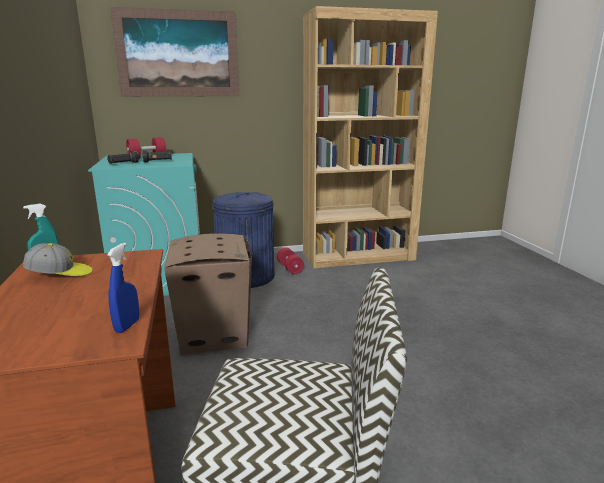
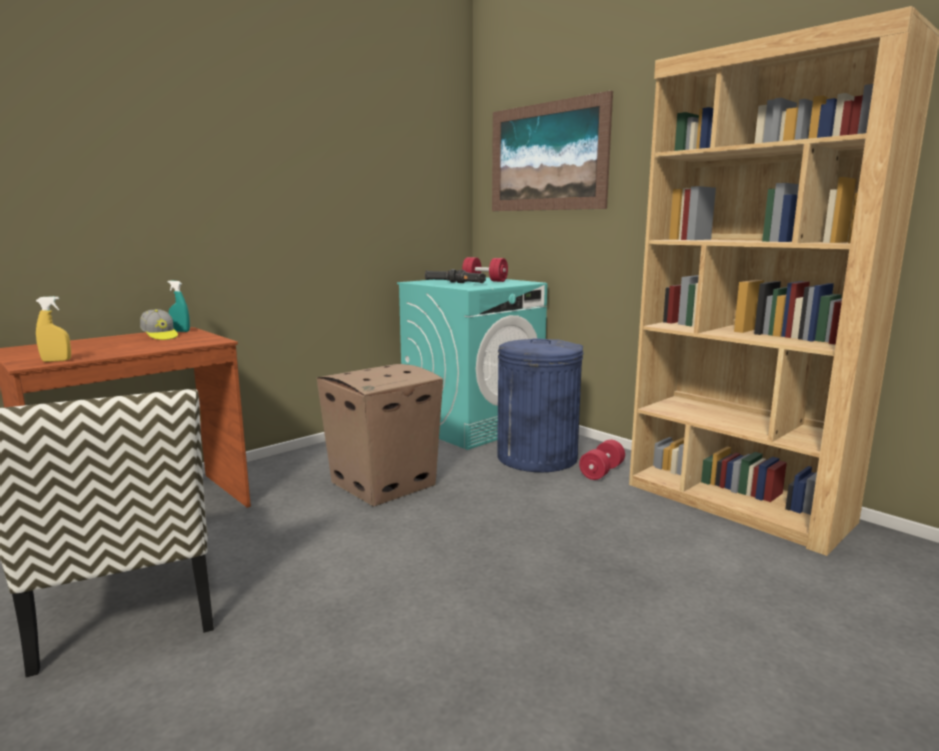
camera: 60 degrees right, 5 degrees down
(127, 326) = (56, 361): blue spray bottle -> yellow spray bottle

